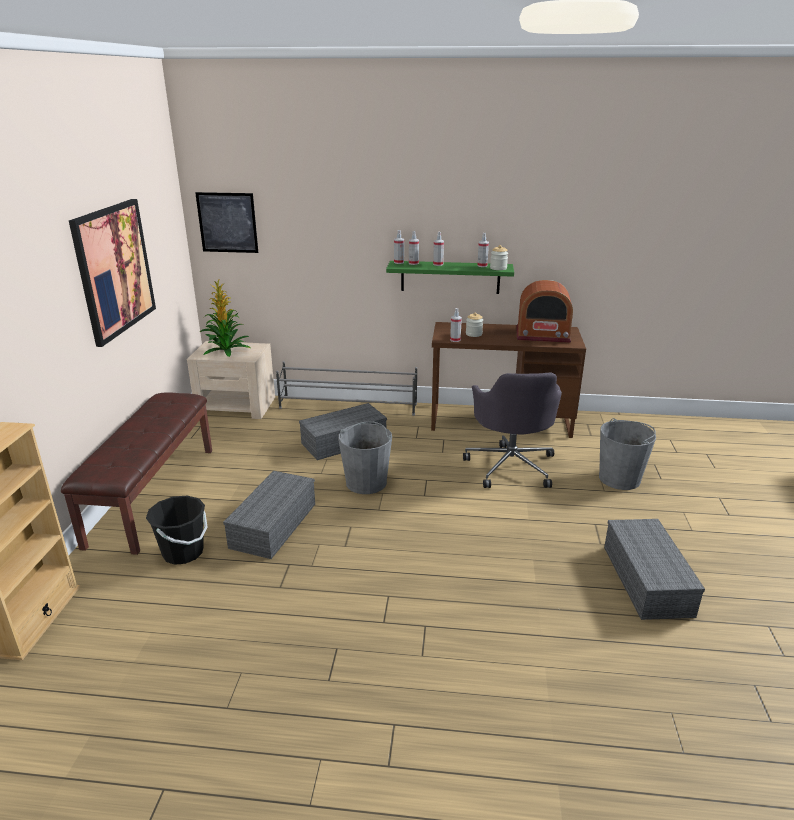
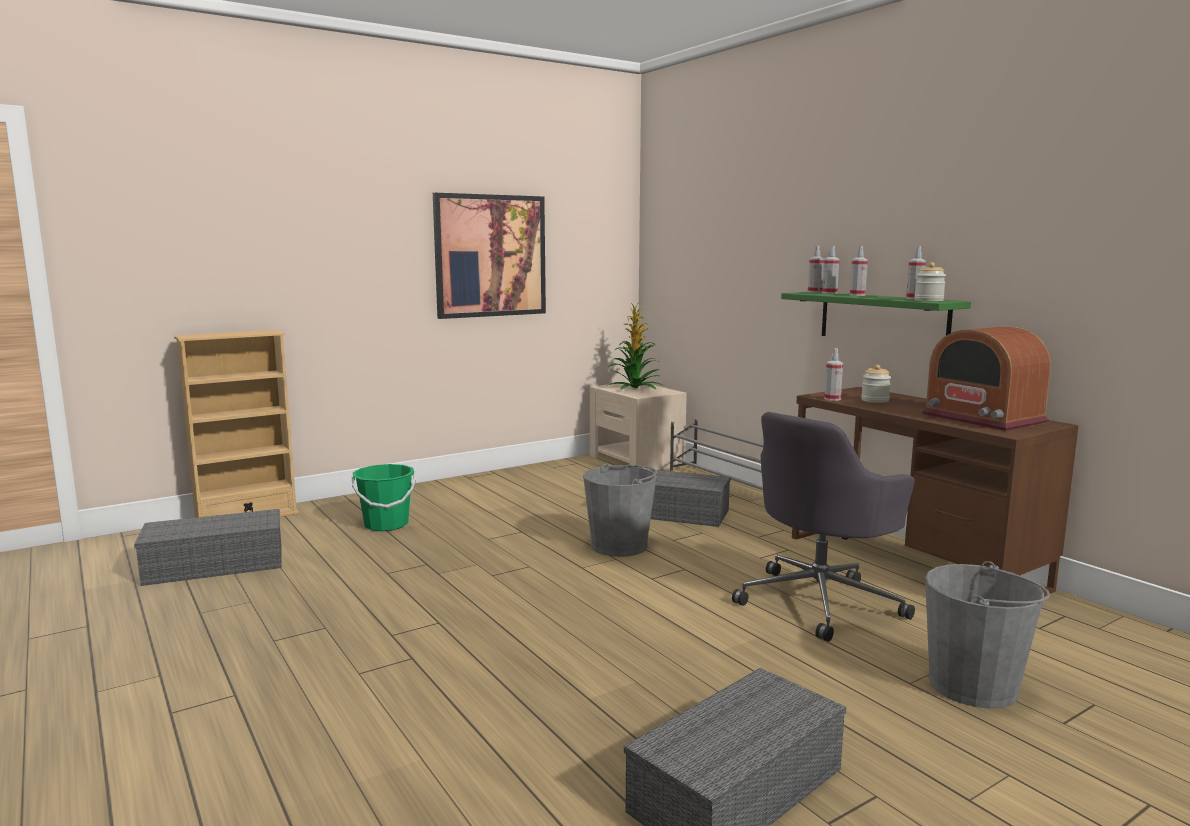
camera: 50 degrees right, 15 degrees down
(152, 494) = (449, 487): brown bench -> none
(183, 552) = (386, 524): black bucket -> green bucket
(227, 222) = (668, 243): picture -> none
(273, 524) = (478, 537): grey storage box -> grey storage box (217, 564)

